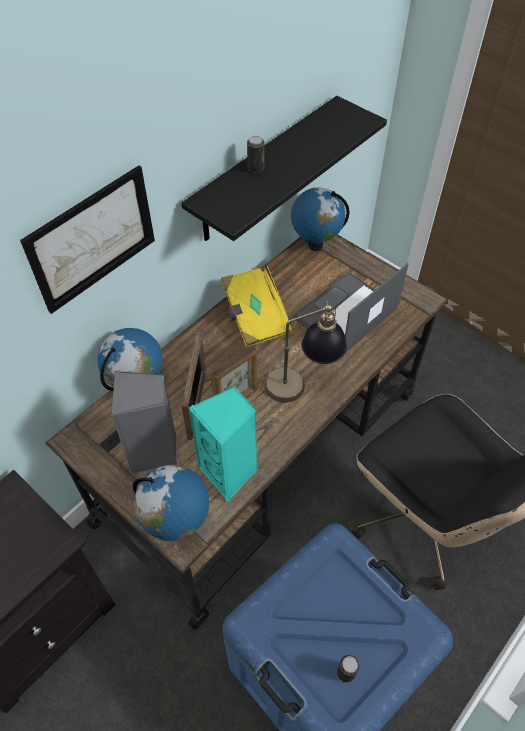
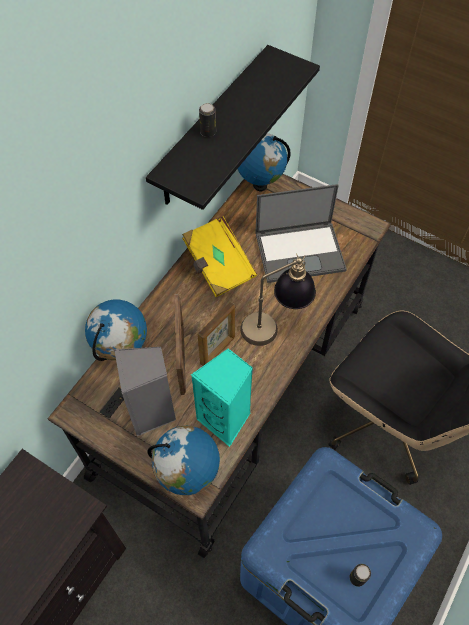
camera: 10 degrees left, 5 degrees up
(93, 239) = (75, 231): picture -> none
(345, 314) = (300, 251): laptop -> laptop turned 135 degrees counterclockwise

